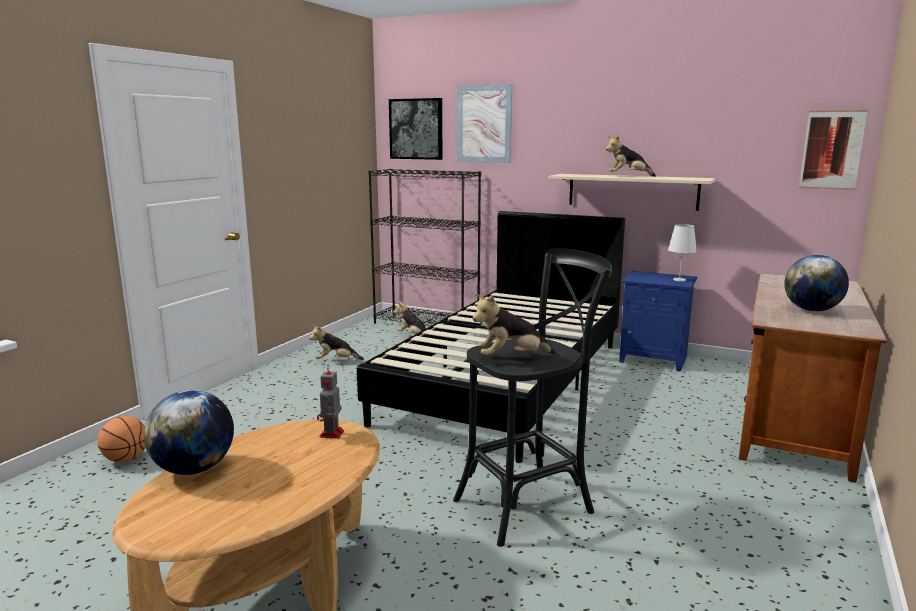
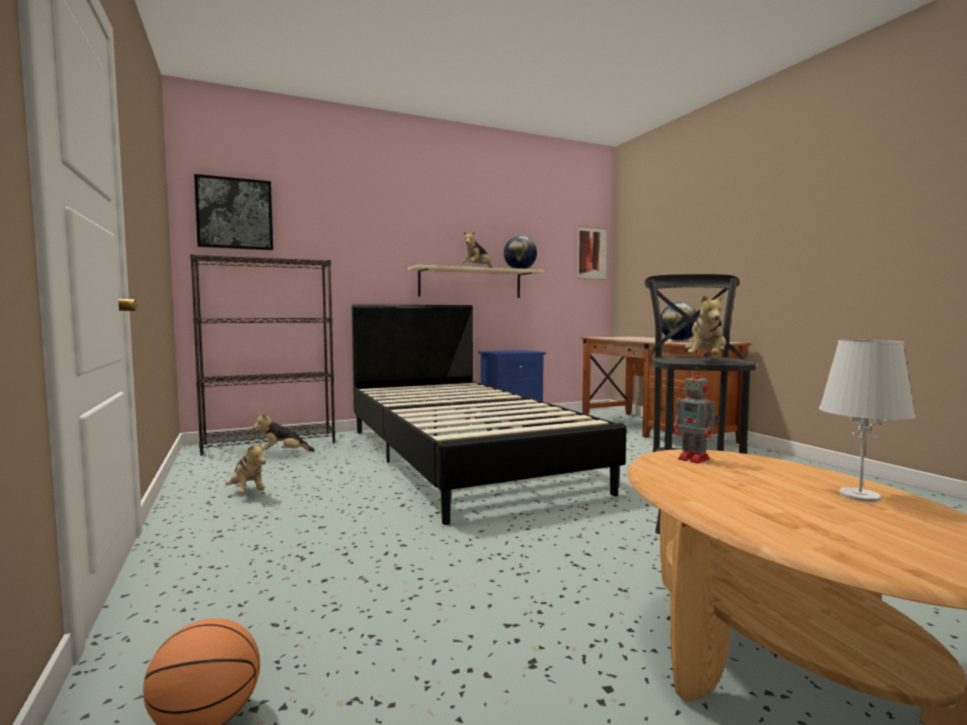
camera: 50 degrees left, 10 degrees down
(194, 469) = (755, 522): globe -> globe (520, 269)
(336, 361) = (246, 492): plush toy -> plush toy turned 75 degrees counterclockwise
(484, 124) = (325, 215): picture -> none
(679, 280) = (525, 351): white table lamp -> white table lamp (860, 496)

